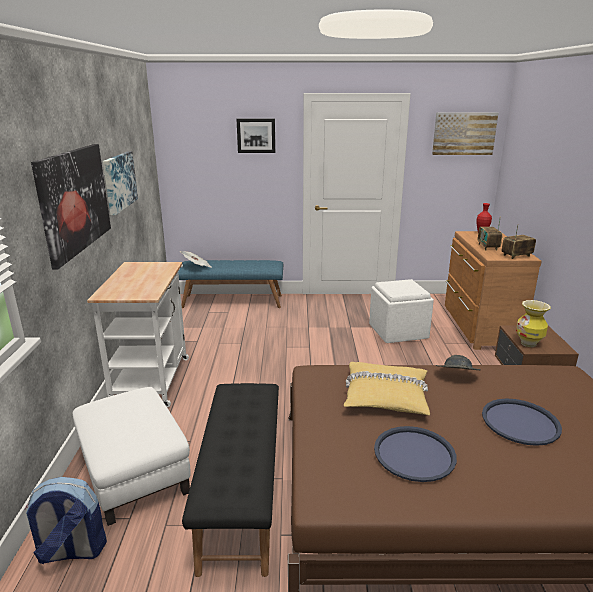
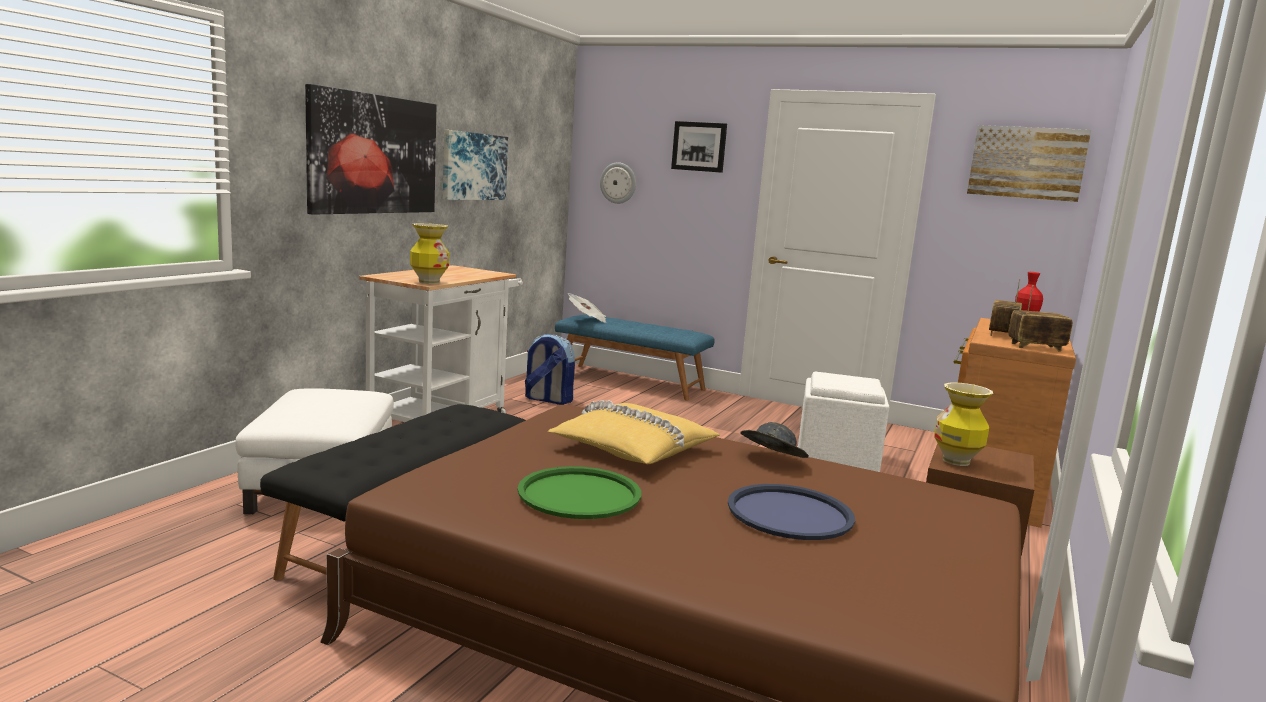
camera: 25 degrees right, 10 degrees down
(71, 551) = (187, 520): backpack -> backpack (547, 400)
(148, 293) = (429, 282): none -> vase
(197, 165) = (618, 183): none -> wall clock
(414, 454) = (579, 494): blue tray -> green tray

